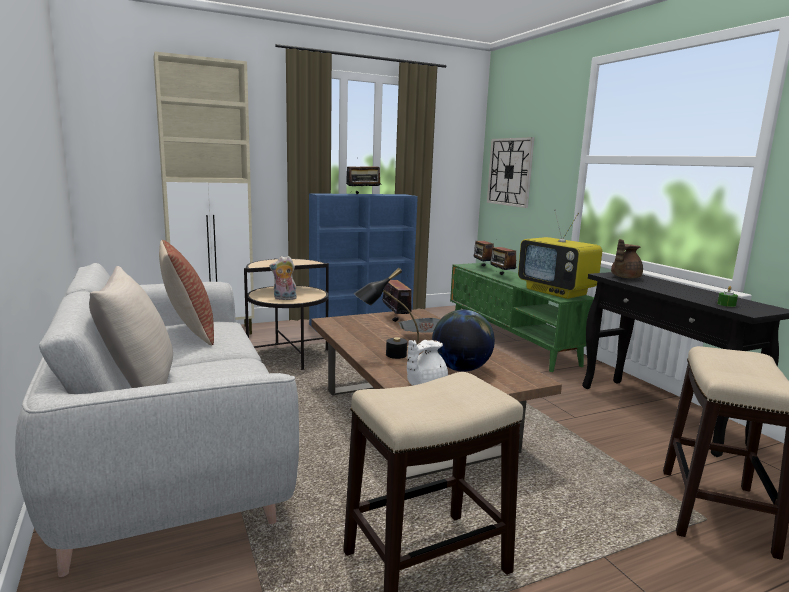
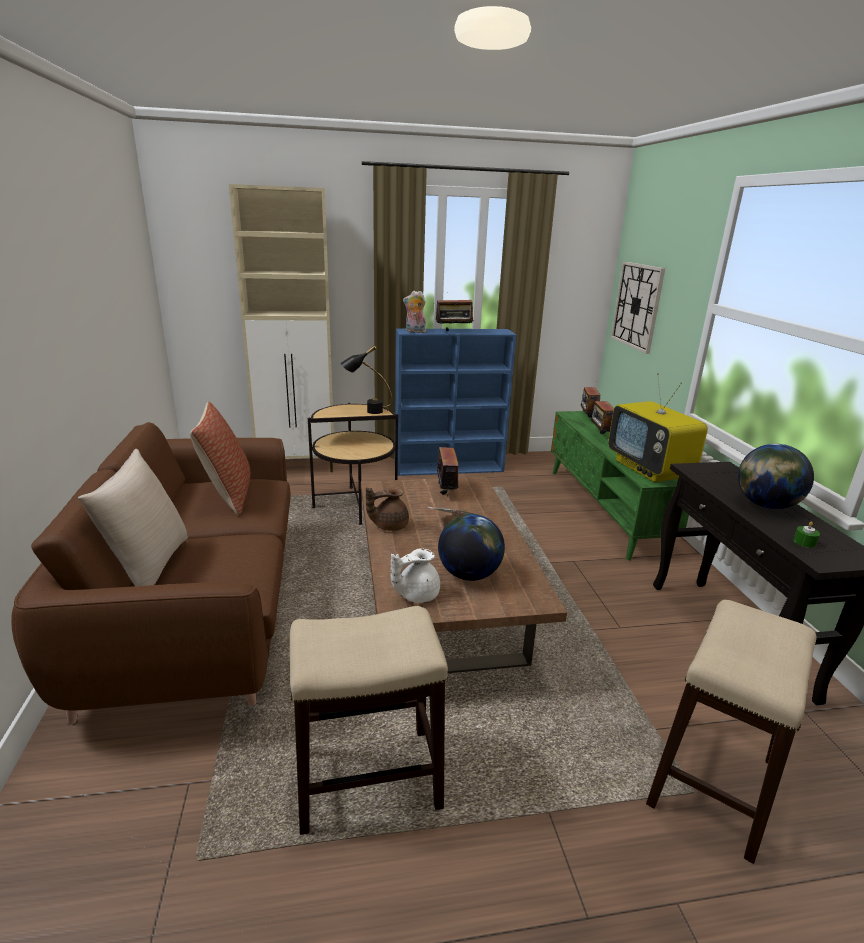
camera: 15 degrees right, 10 degrees up
(170, 455) = (199, 611): grey sofa -> brown sofa
(284, 299) = (346, 452): plush toy -> plush toy (415, 332)
(386, 355) = (403, 544): black table lamp -> black table lamp (367, 411)
(624, 277) = (712, 475): brown teapot -> brown teapot (389, 525)
(679, 289) = (765, 505): none -> globe

